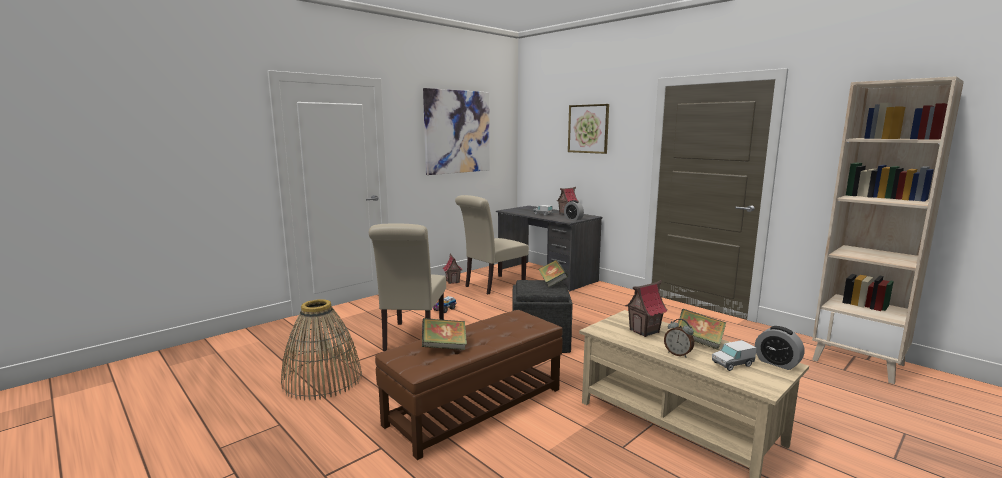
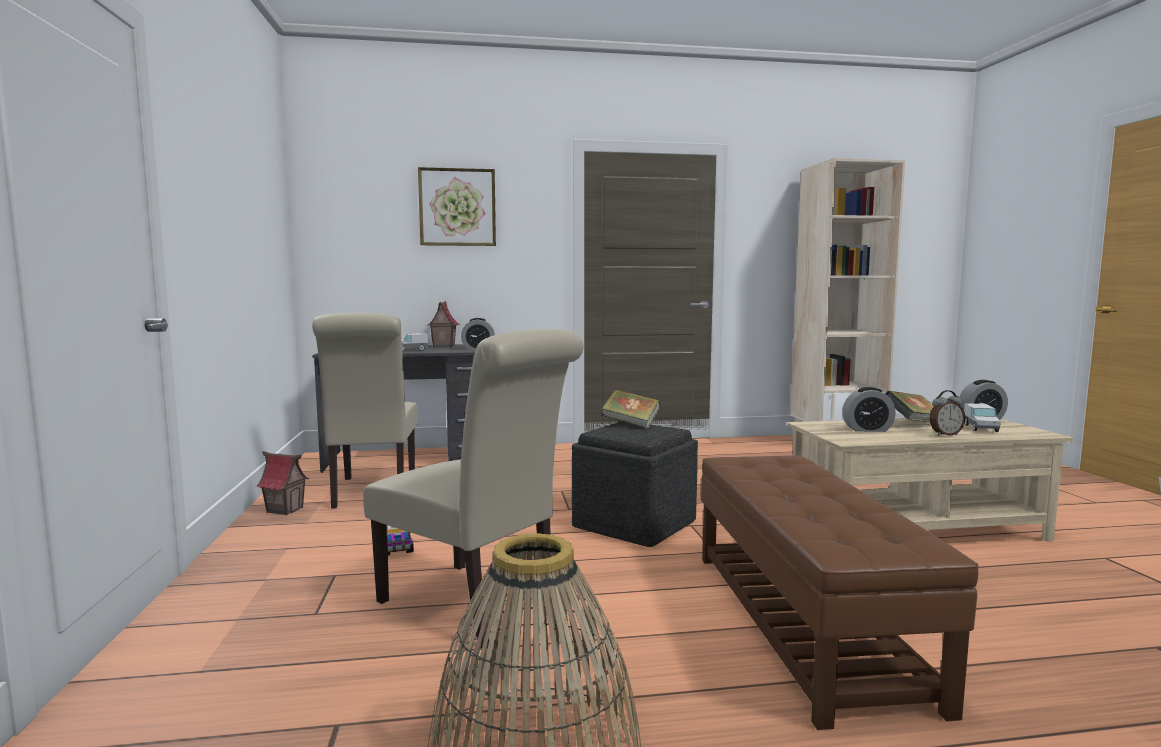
camera: 55 degrees left, 5 degrees down
(444, 347) = (840, 515): book -> none
(457, 132) = (240, 190): picture -> none
(644, 331) = (867, 429): toy house -> alarm clock

